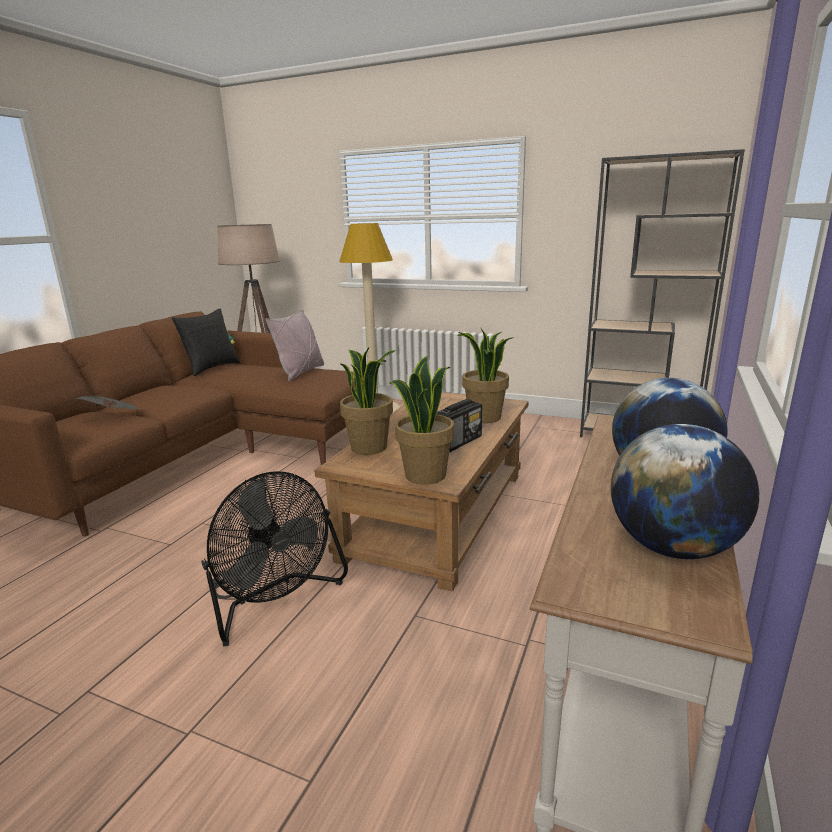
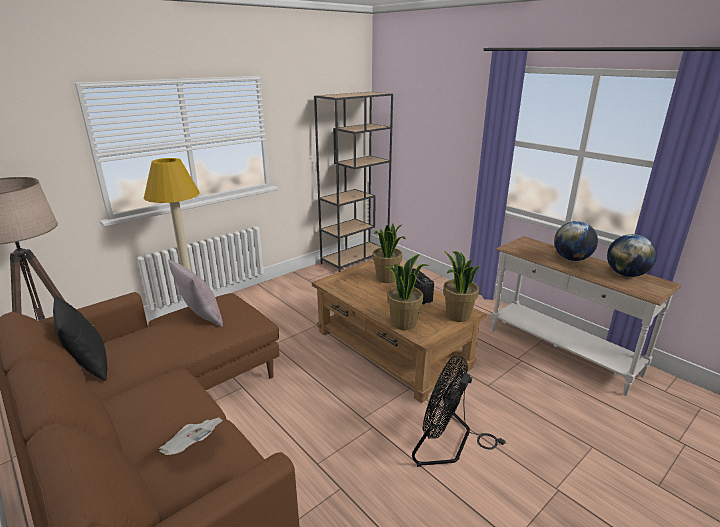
camera: 65 degrees left, 5 degrees up
(269, 601) = (451, 439): black fan -> black fan turned 135 degrees counterclockwise

